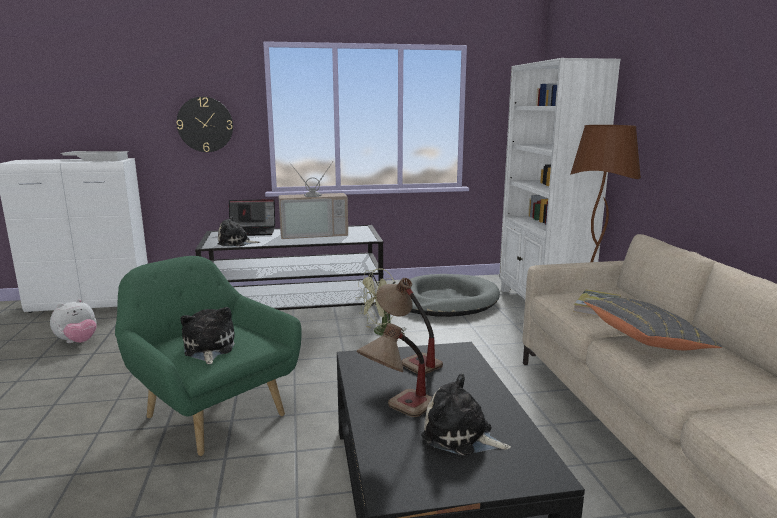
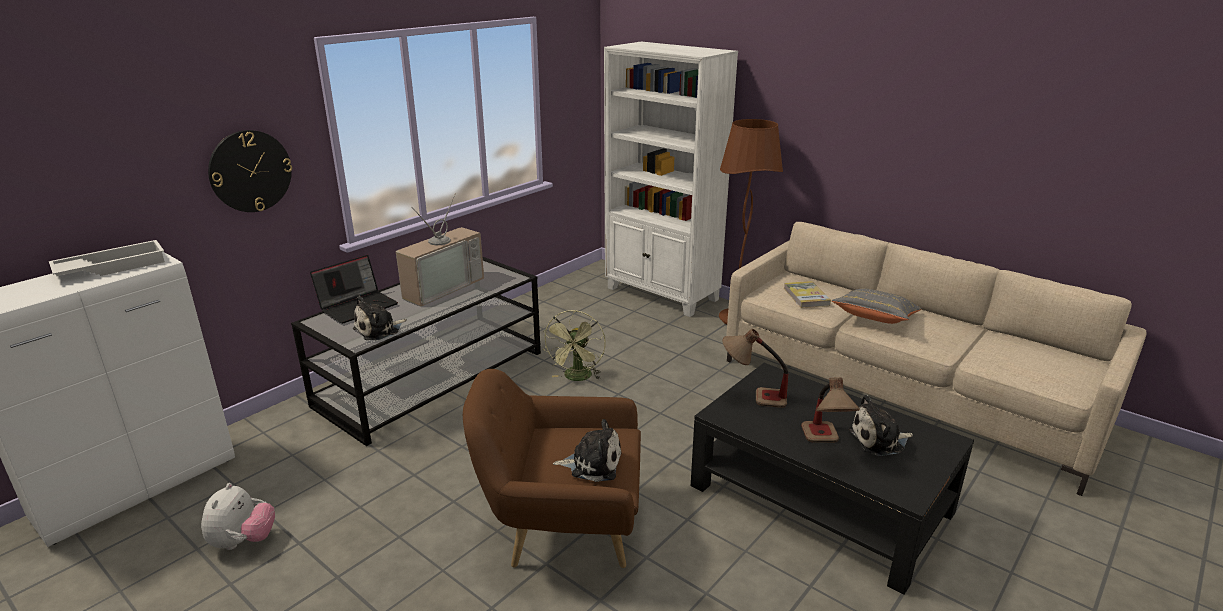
camera: 40 degrees left, 10 degrees up
(208, 349) = (592, 463): plush toy -> plush toy turned 150 degrees clockwise
(213, 411) = (563, 527): green armchair -> brown armchair
(445, 301) = (578, 319): grey dog bed -> none

